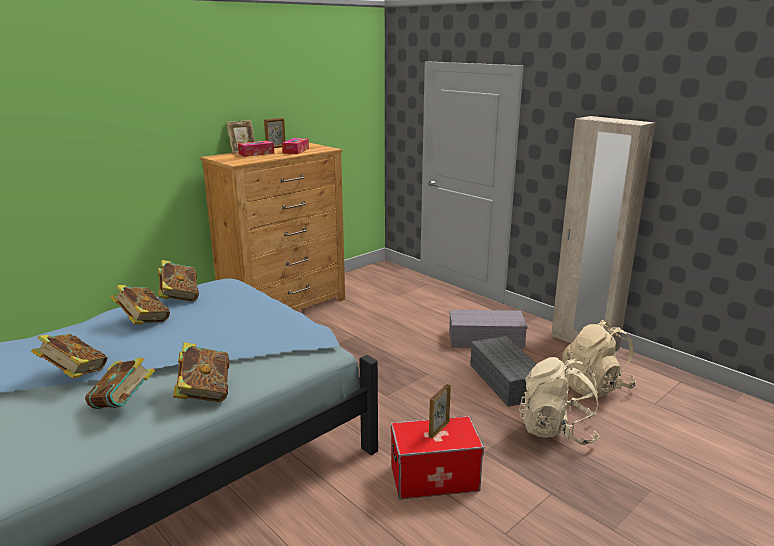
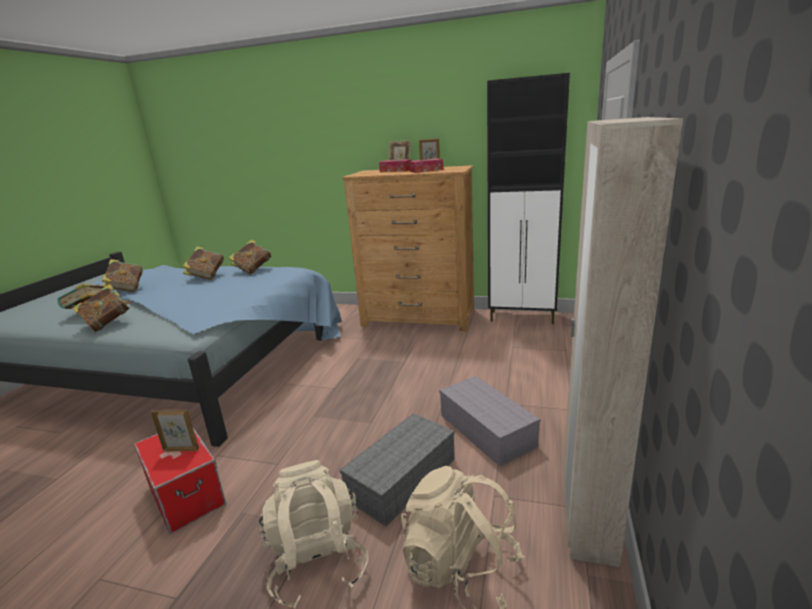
camera: 60 degrees right, 0 degrees up
(358, 276) = (523, 317): none -> black cabinet

